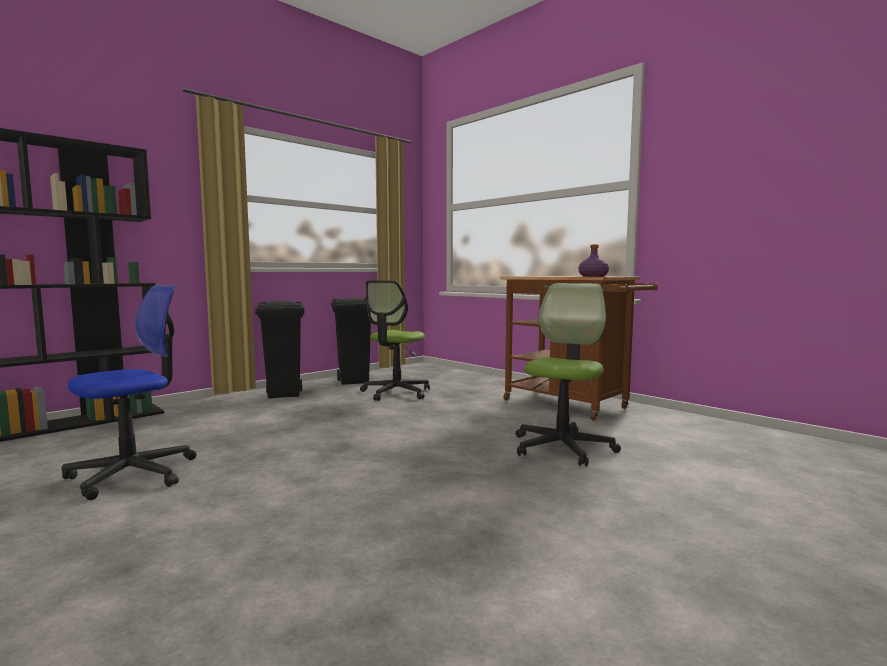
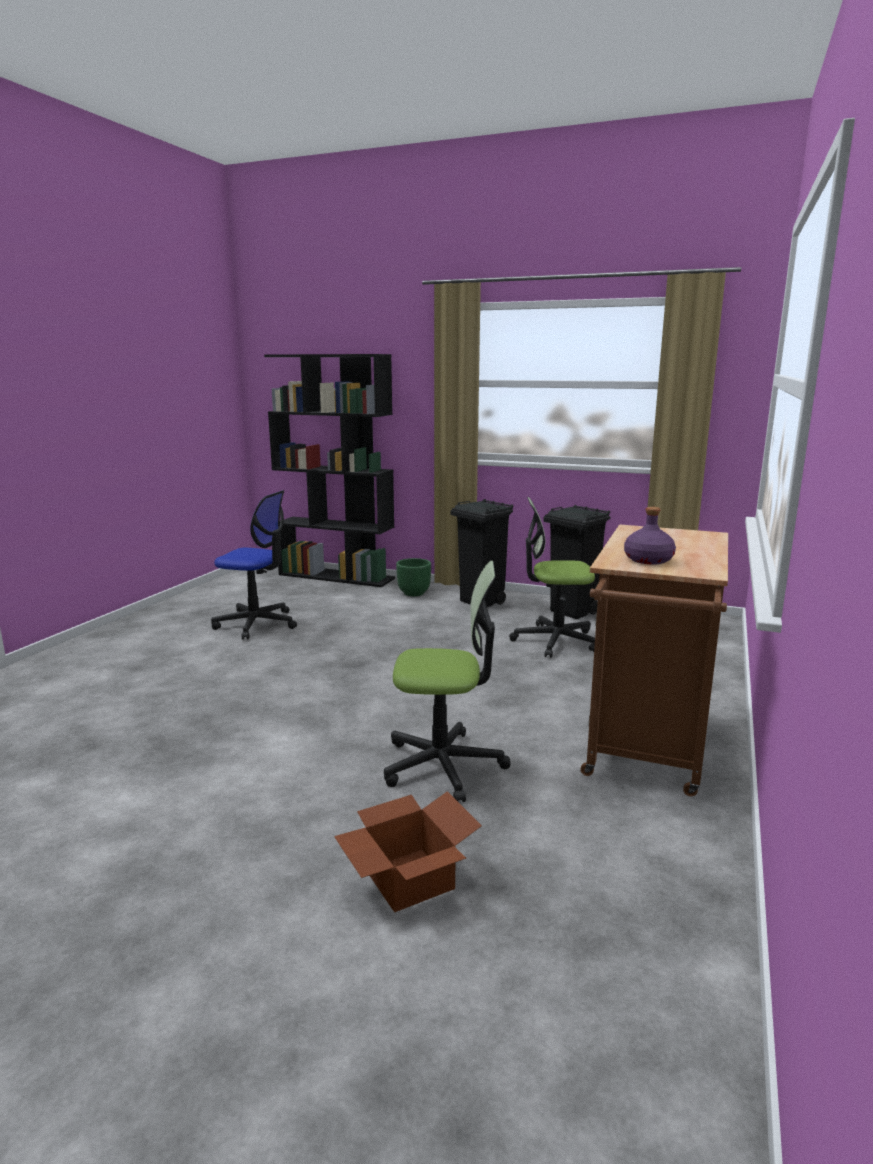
camera: 65 degrees right, 10 degrees up
(211, 406) = (413, 593): none -> green planter
(712, 479) = (406, 879): none -> cardboard box

